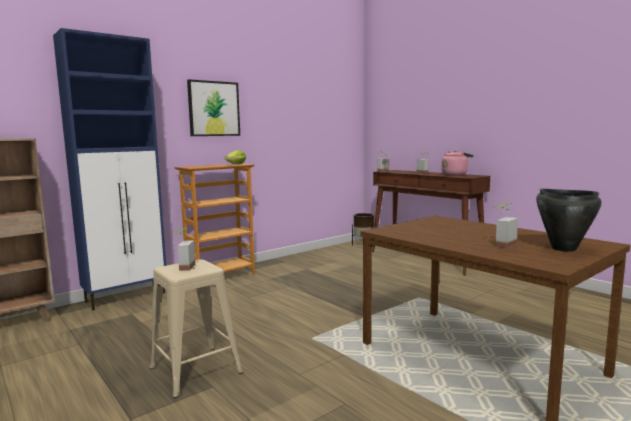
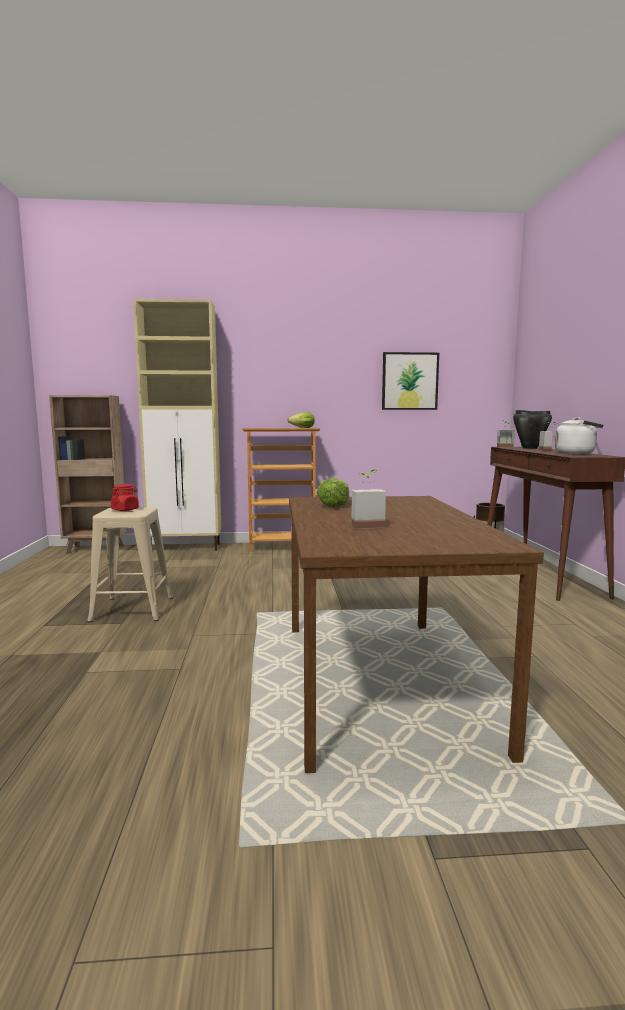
camera: 35 degrees right, 0 degrees up
(127, 297) = (186, 548): blue cabinet -> beige cabinet
(182, 267) = (125, 509): potted plant -> red jar
(214, 109) = (293, 368): picture -> picture (409, 381)
(420, 232) = (334, 505): none -> lettuce
(455, 174) = (577, 453): pink kettle -> white kettle
(563, 248) = (419, 539): black cooking pot -> black cooking pot (529, 448)

